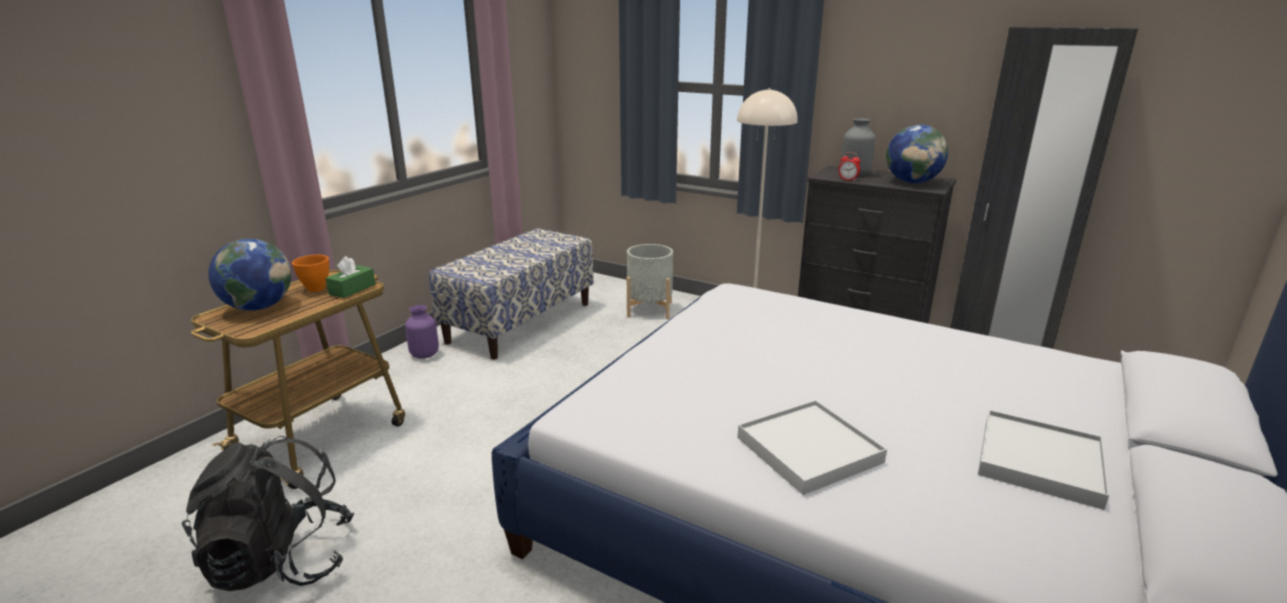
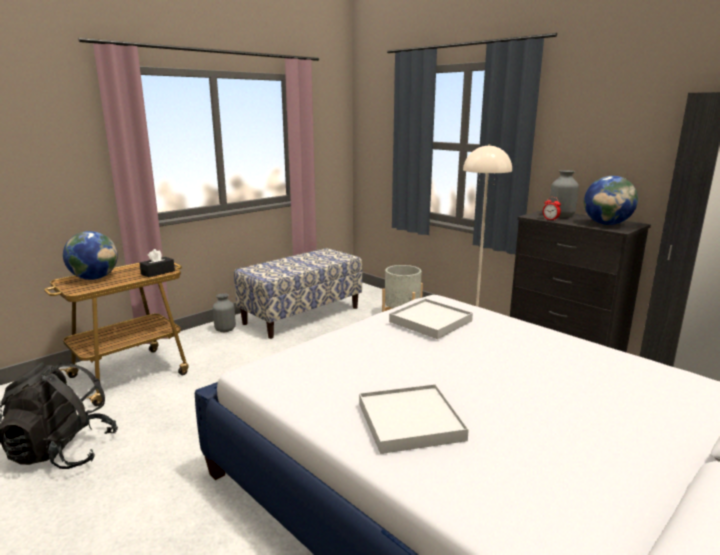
camera: 15 degrees right, 5 degrees down
(316, 289) = (136, 271): orange bowl -> none
(352, 289) = (158, 272): green tissue box -> black tissue box
(424, 355) = (225, 330): purple vase -> grey vase
(1039, 462) = (613, 463): white tray -> white tray (431, 321)

